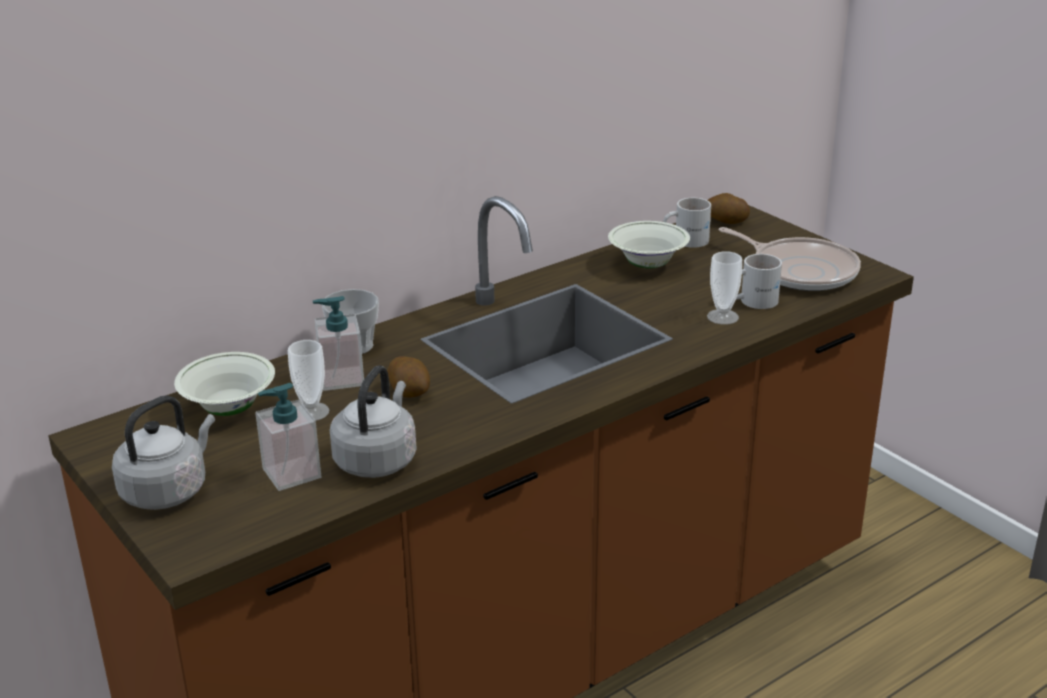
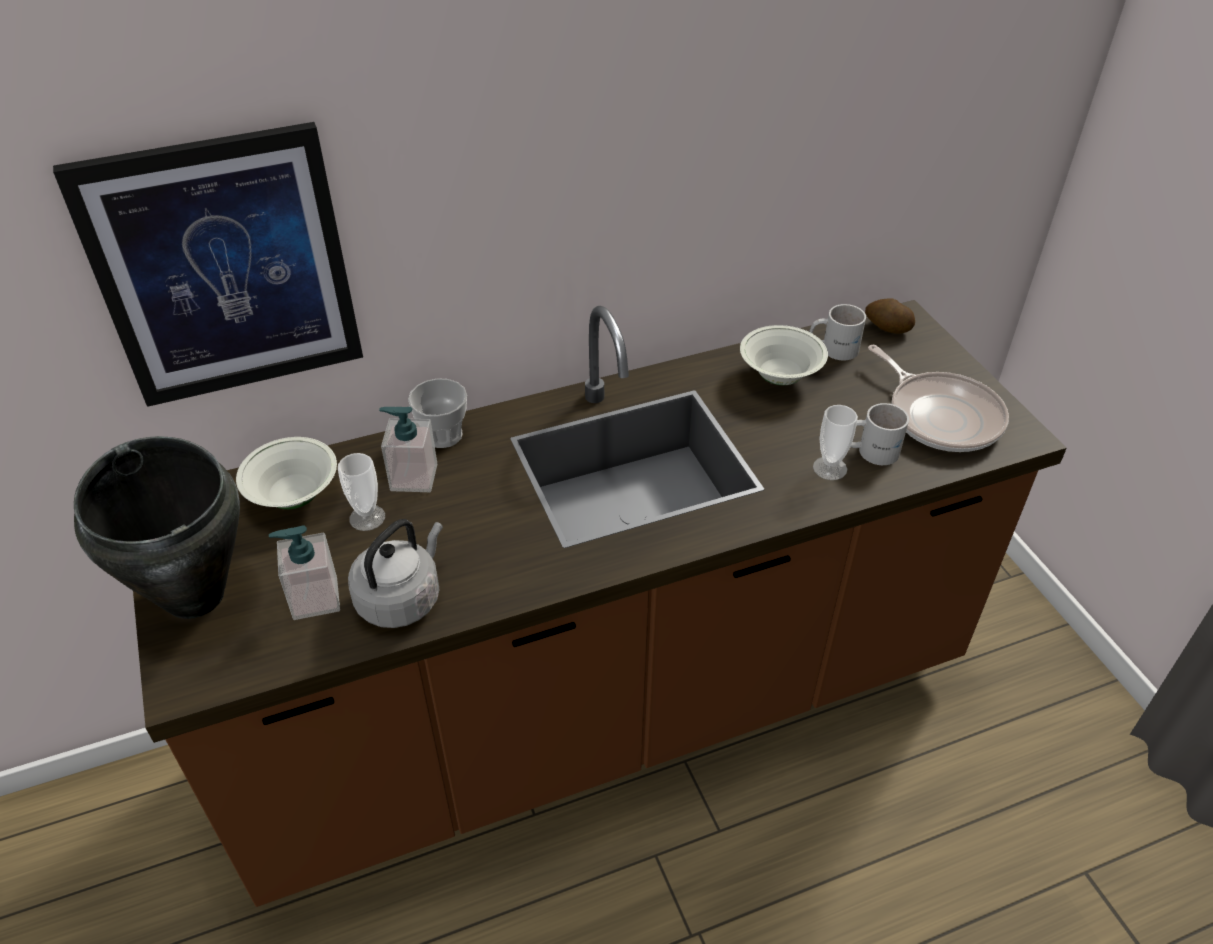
camera: 15 degrees right, 15 degrees up
(160, 178) = (225, 269): none -> picture
(168, 490) = (195, 595): grey kettle -> black cooking pot
(410, 391) = (471, 510): potato -> none

